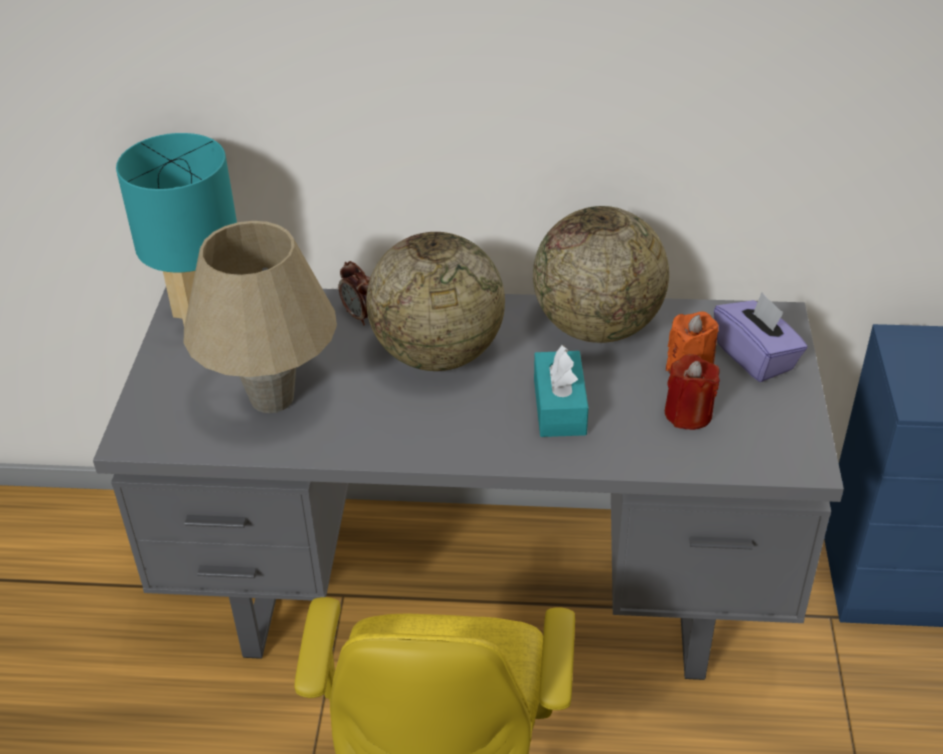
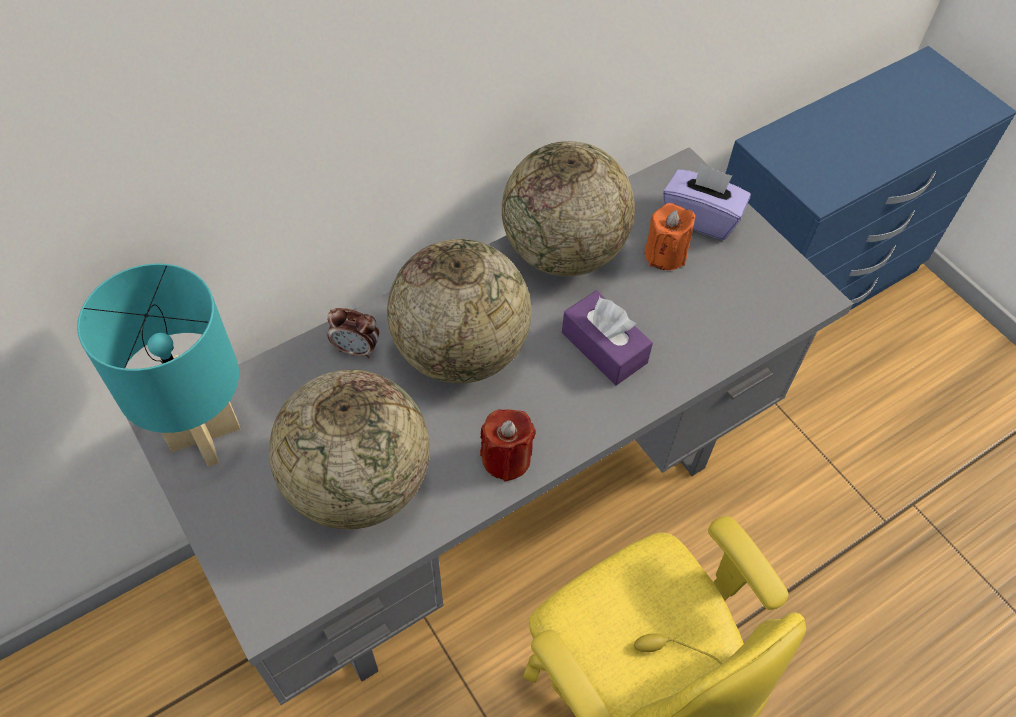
camera: 40 degrees left, 15 degrees up
(272, 398) = (358, 484): beige table lamp -> globe
(559, 407) = (604, 347): turquoise tissue box -> purple tissue box
(688, 414) = (700, 298): red candle -> red candle (506, 458)

